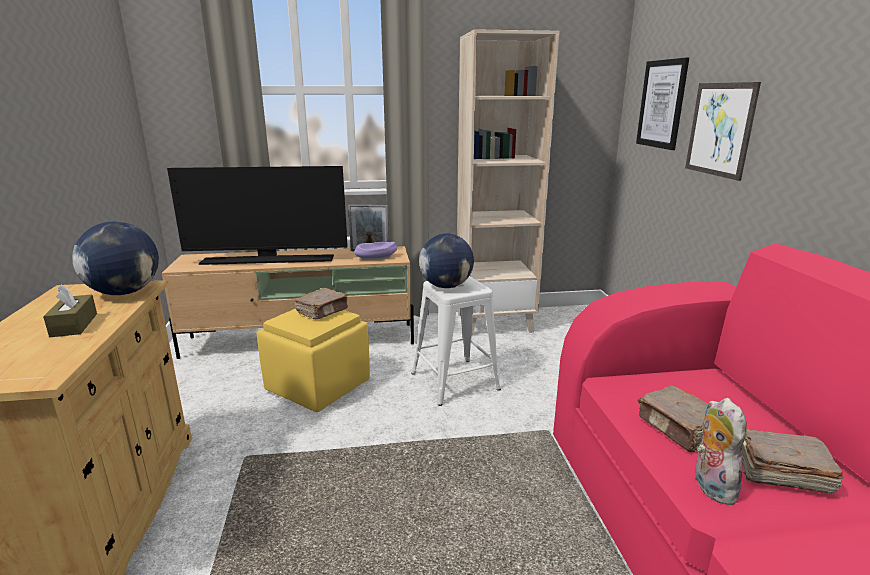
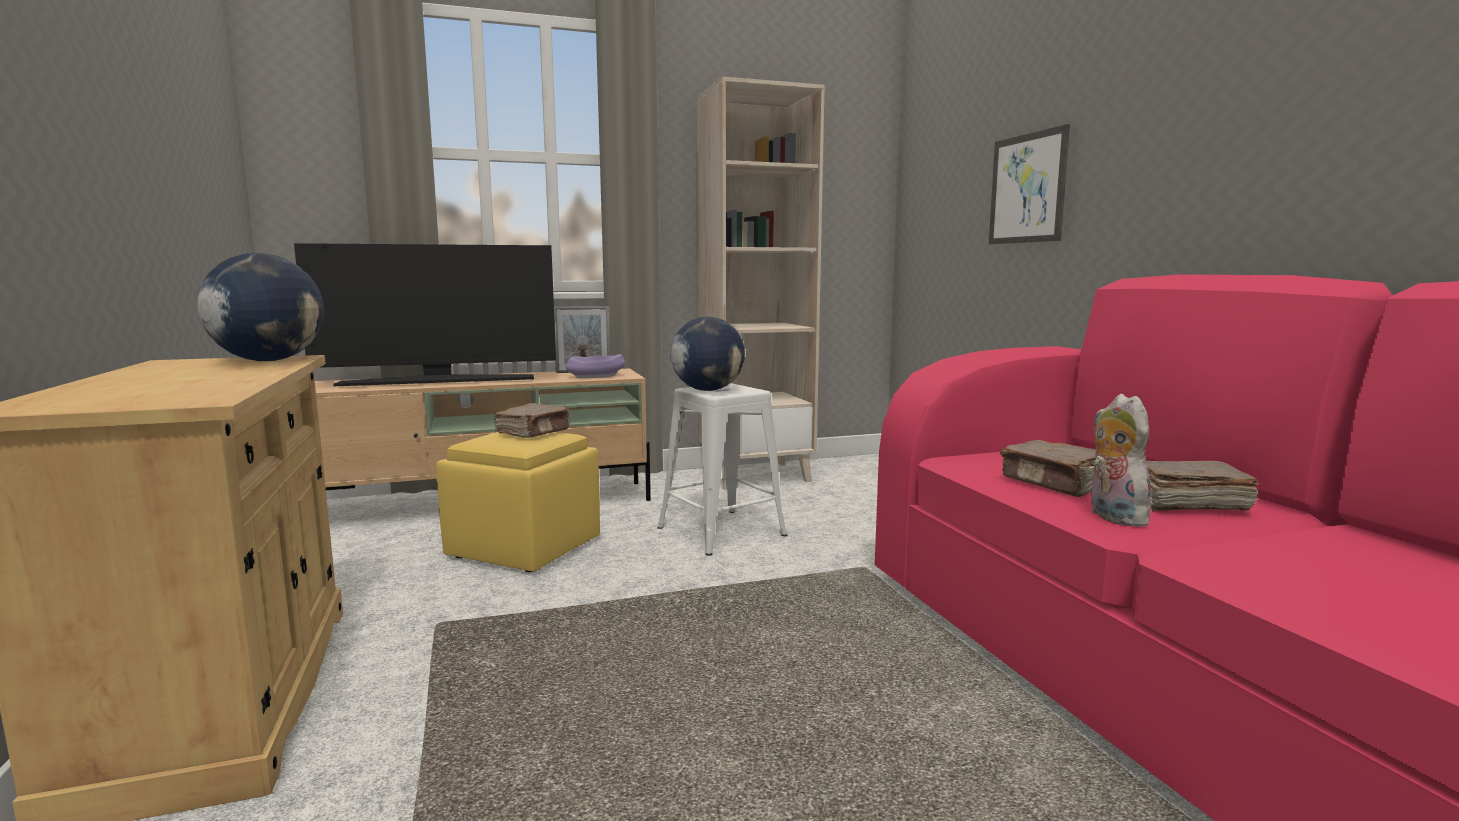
camera: 10 degrees left, 10 degrees down
(74, 325) = (212, 376): brown tissue box -> none
(662, 104) = (949, 177): picture -> none

